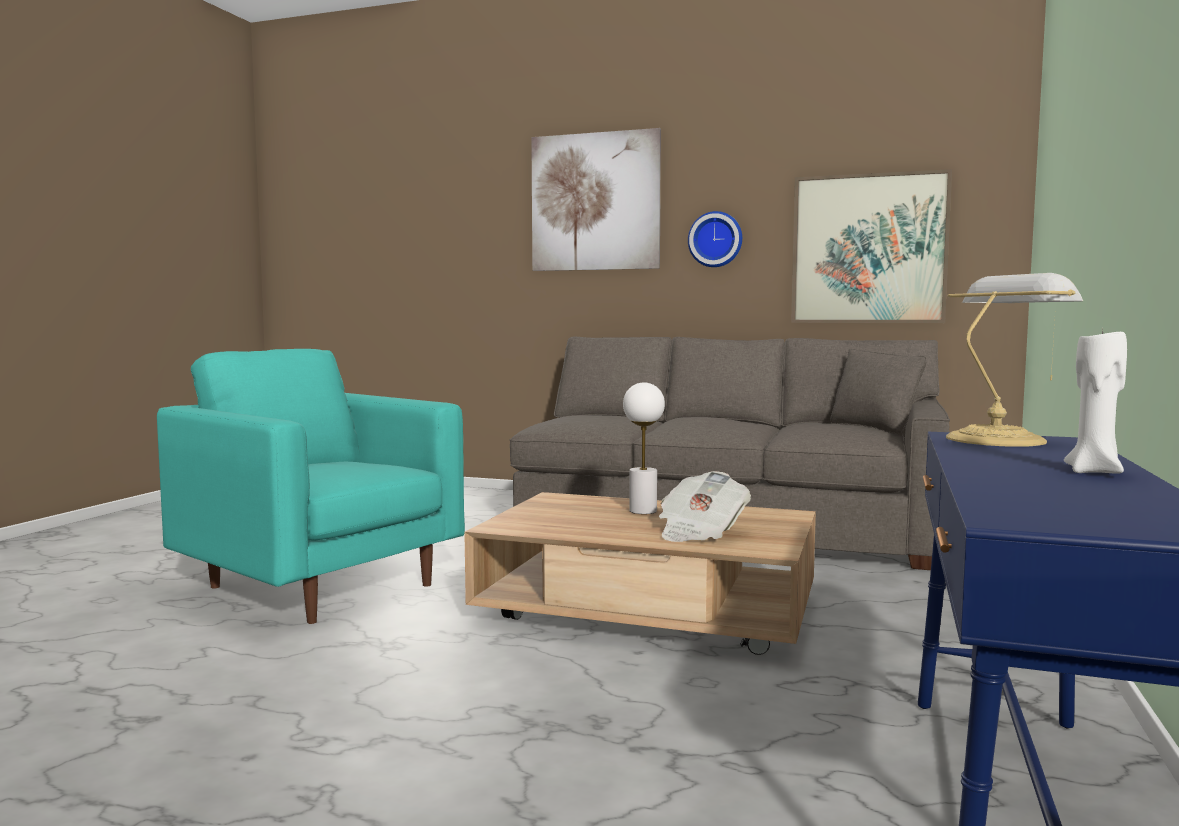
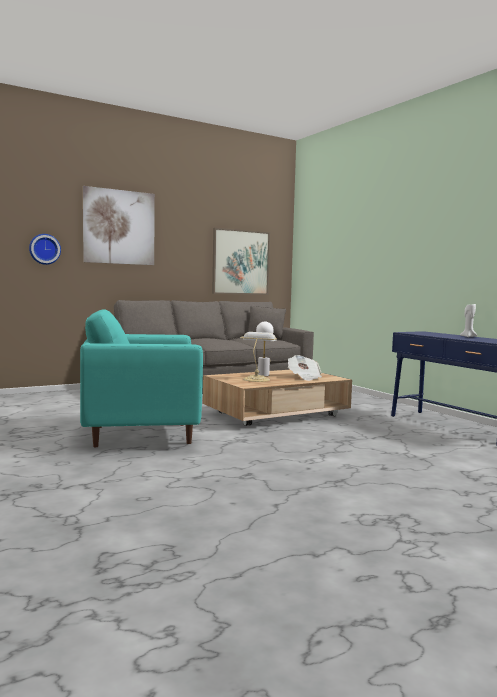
camera: 50 degrees left, 0 degrees up
(715, 239) = (179, 252): wall clock -> wall clock (44, 249)
(999, 439) = (417, 332): table lamp -> table lamp (256, 379)

